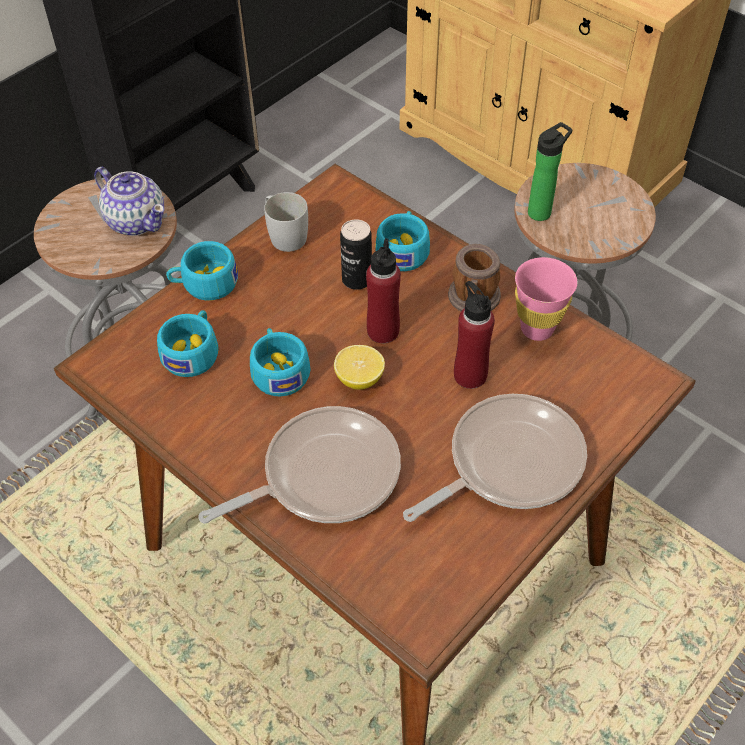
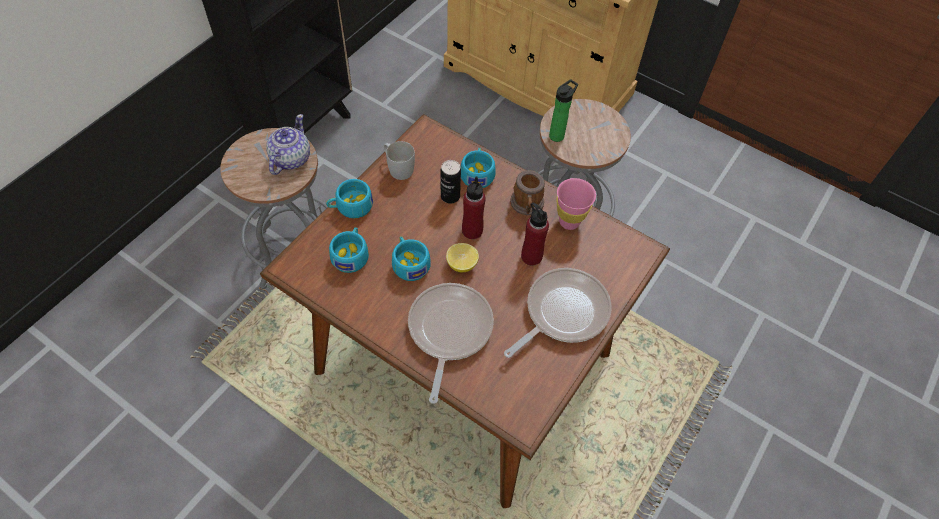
camera: 10 degrees left, 5 degrees up
(136, 220) = (290, 159): teapot -> teapot turned 105 degrees counterclockwise
(323, 475) = (448, 331): frying pan -> frying pan turned 45 degrees counterclockwise

